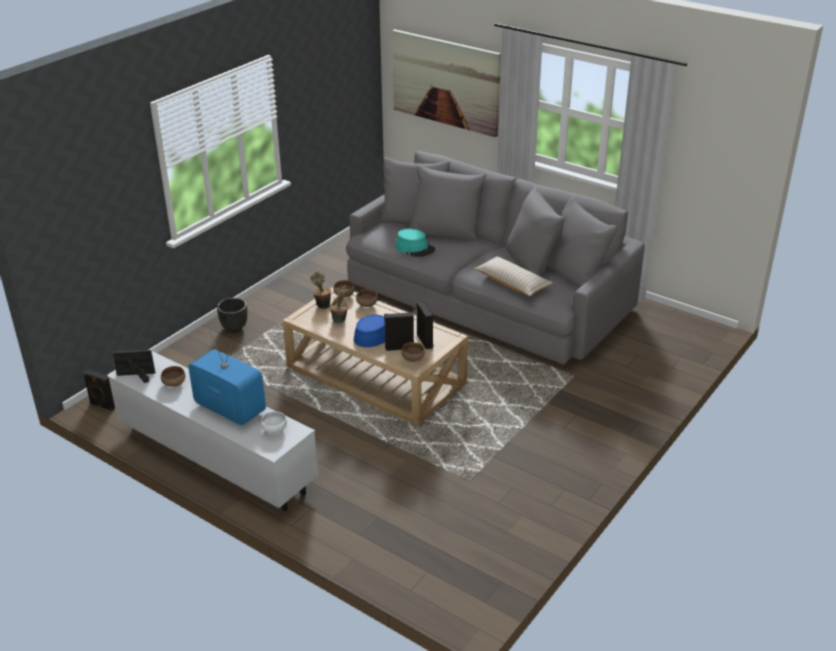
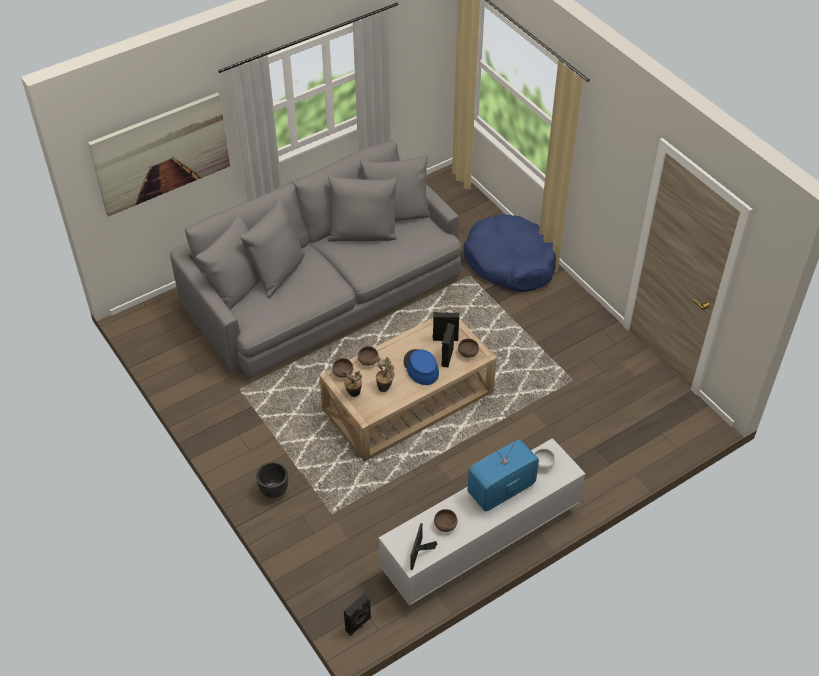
camera: 70 degrees left, 15 degrees up
(415, 248) = (298, 299): turquoise hat -> none
(512, 283) = (394, 254): beige pillow -> none
(618, 399) = (510, 262): none -> blue dog bed

